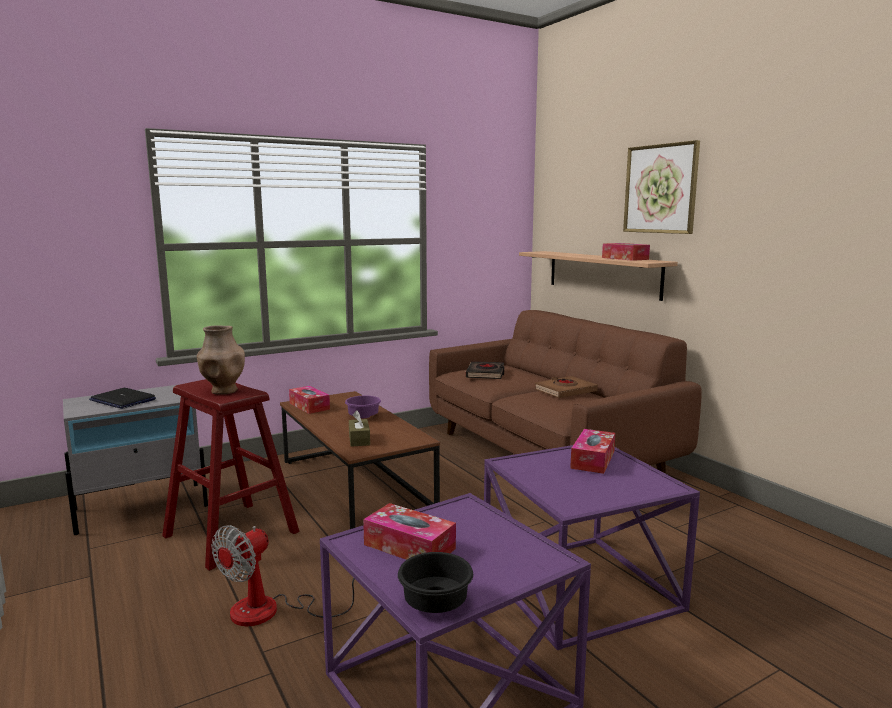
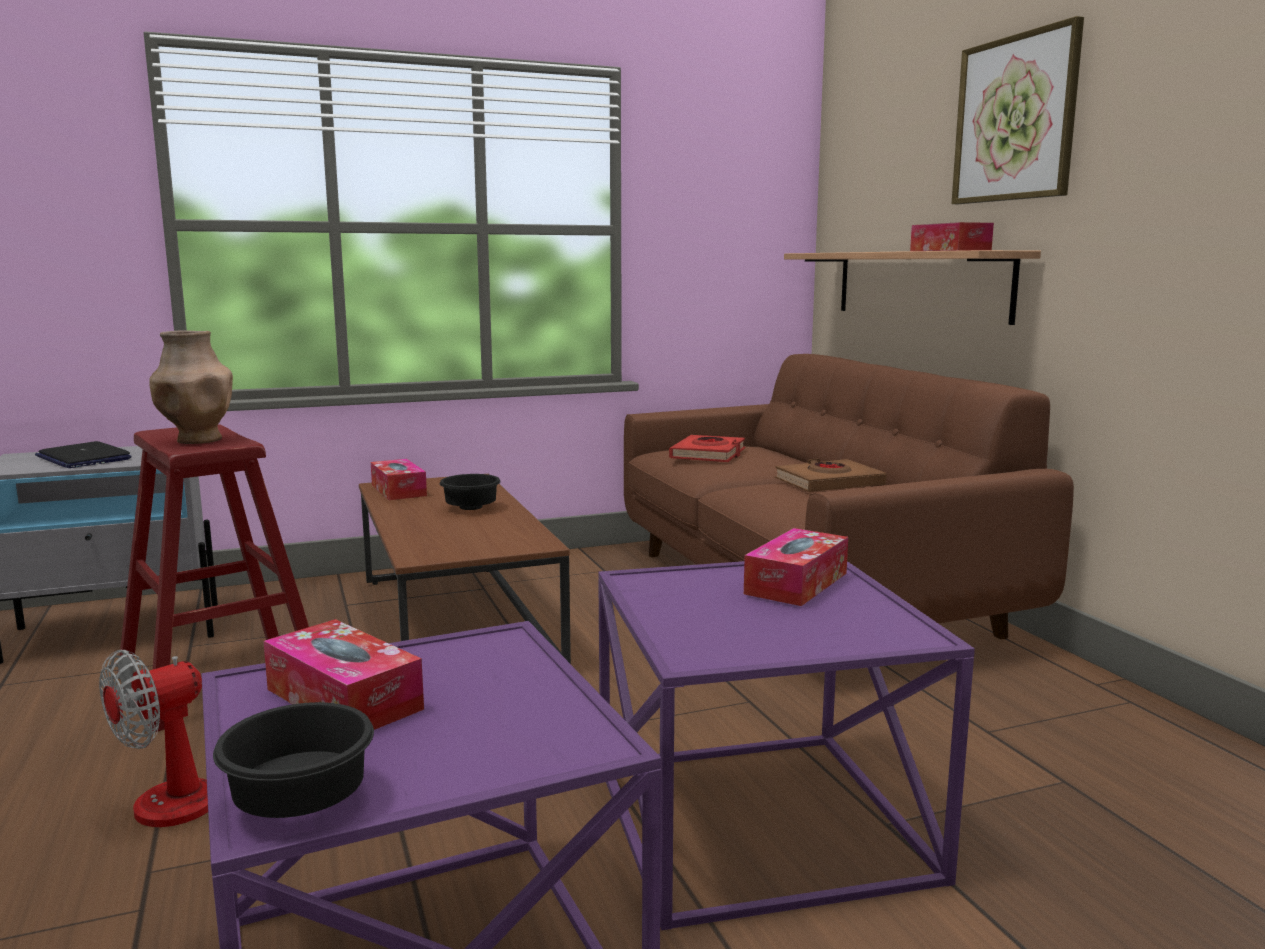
camera: 10 degrees right, 0 degrees up
(359, 439) = (437, 539): brown tissue box -> none
(364, 416) = (473, 508): purple bowl -> black bowl
(486, 374) = (708, 455): black book -> red book

